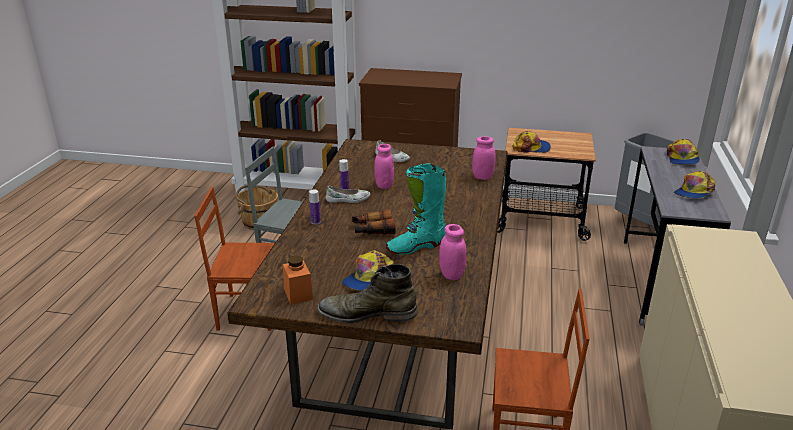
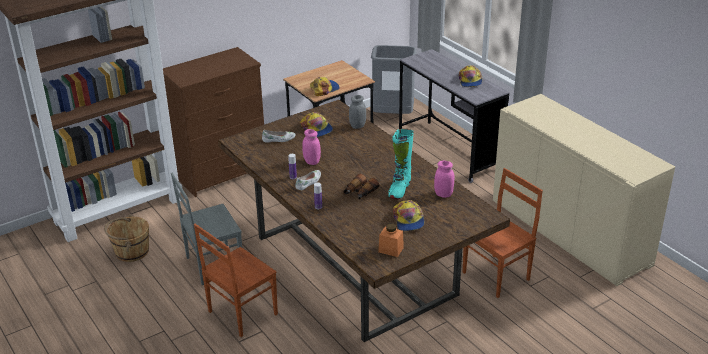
camera: 45 degrees left, 5 degrees up
(367, 314) = (441, 237): green boot -> none
(482, 177) = (357, 126): pink jar -> grey jar
(682, 158) = (434, 59): cap -> cap (316, 129)

